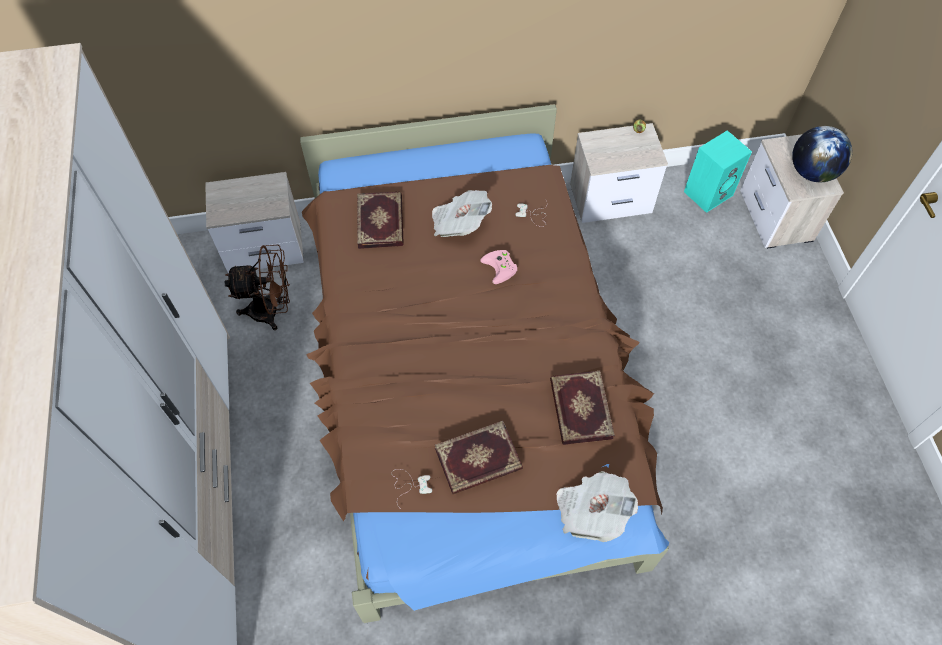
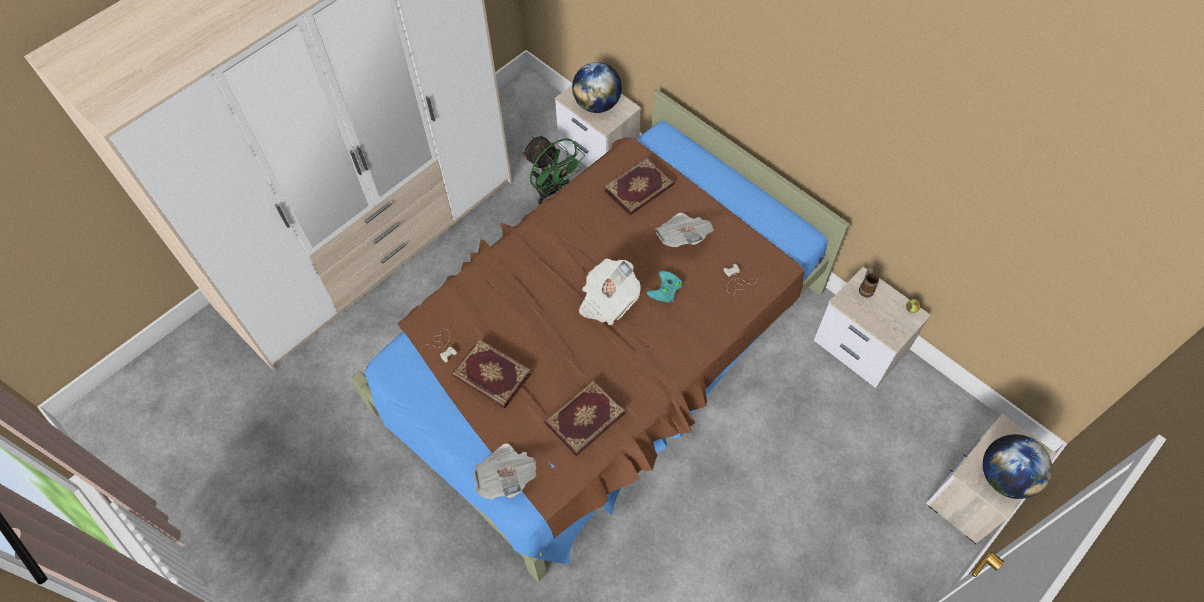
camera: 55 degrees right, 0 degrees up
(249, 200) = (597, 104): none -> globe
(272, 310) = (552, 191): brown fan -> green fan
(476, 316) = (607, 300): none -> newspaper
(501, 268) = (665, 290): pink game controller -> turquoise game controller
(598, 144) = (865, 288): none -> mug
(708, 192) = (944, 421): turquoise speaker -> none

